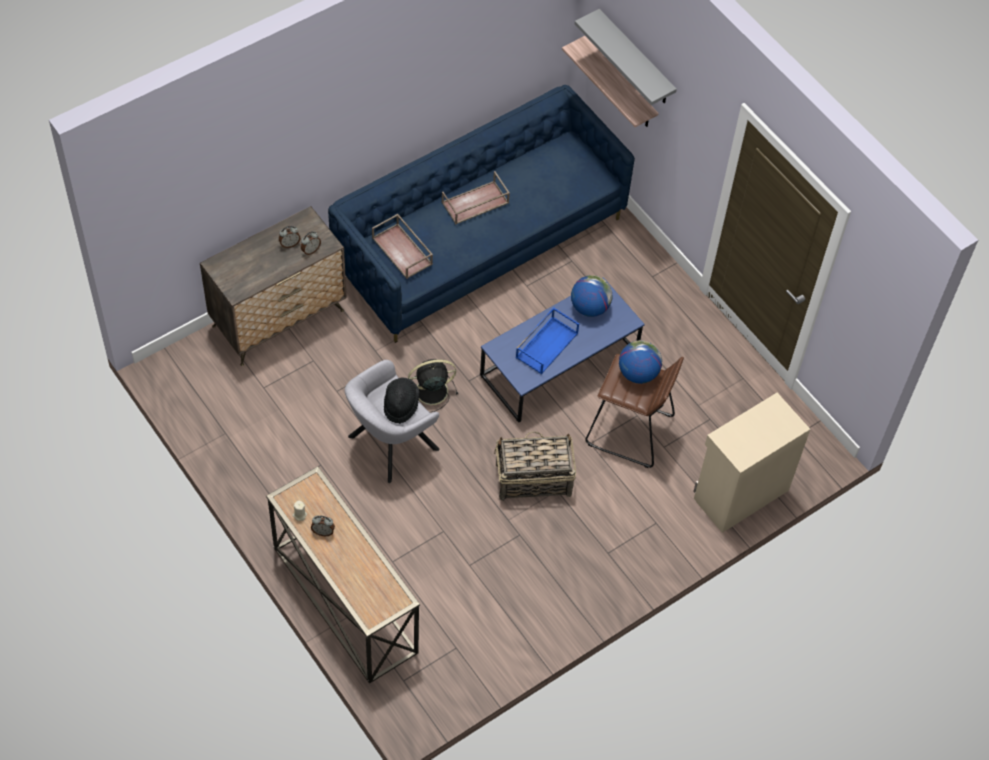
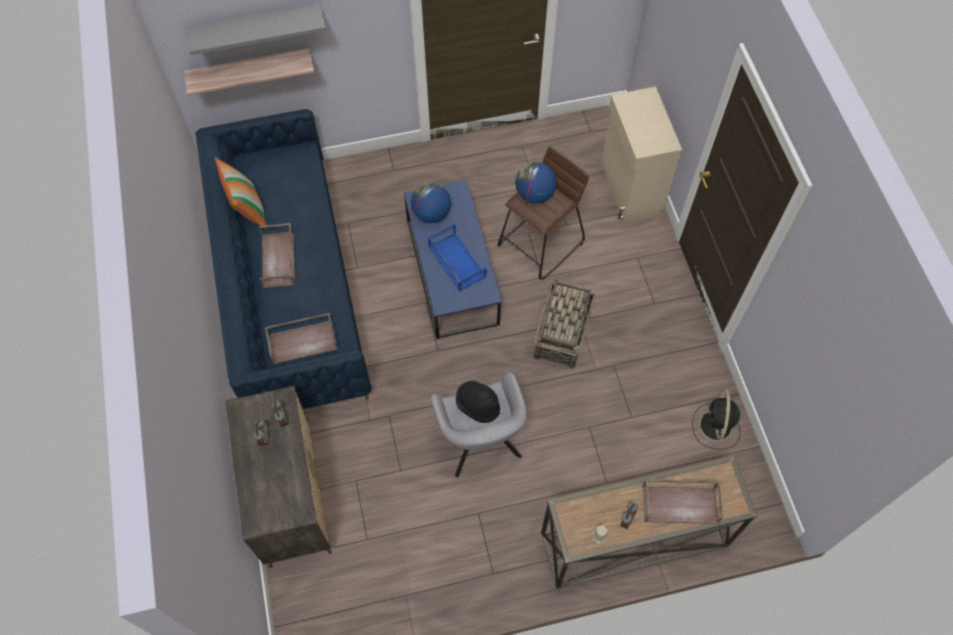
camera: 65 degrees left, 5 degrees up
(354, 570) = (680, 503): none -> brown tray
(430, 391) = (436, 387): black fan -> black fan (715, 427)
(516, 161) = (247, 209): none -> pillow

